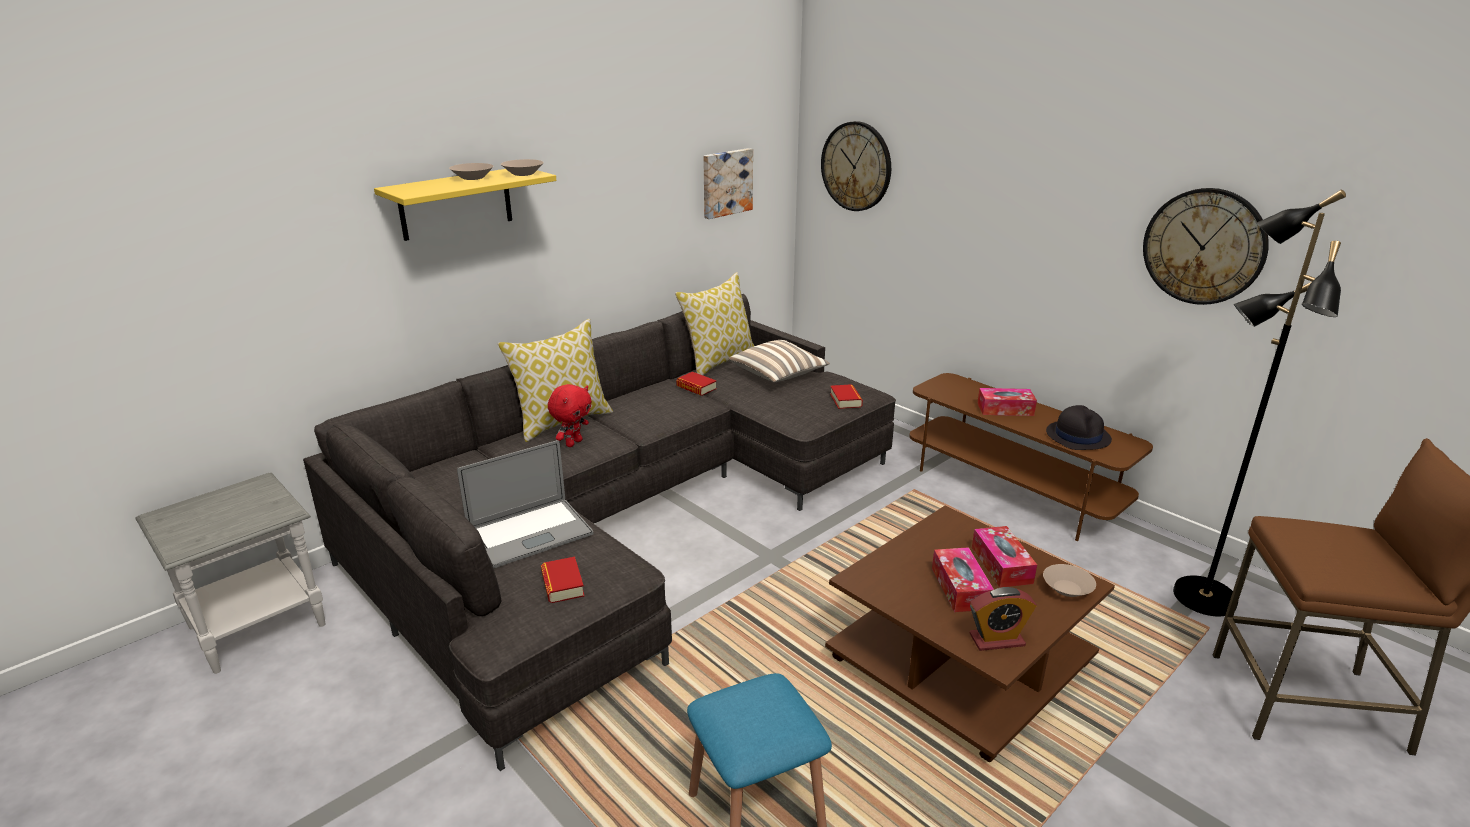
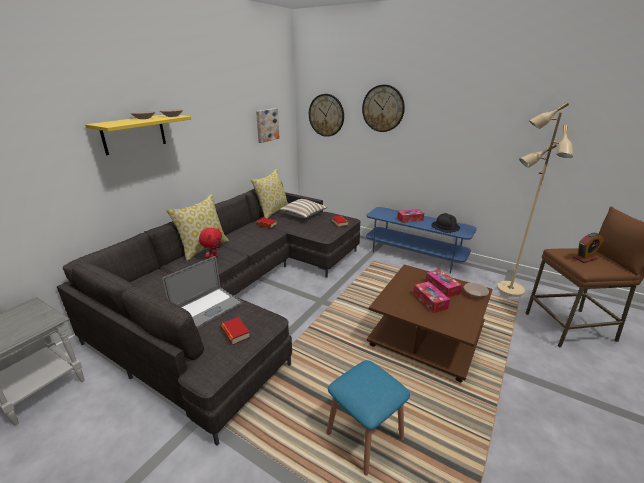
camera: 15 degrees left, 0 degrees up
(997, 640) = (458, 323): alarm clock -> alarm clock (585, 258)
(1013, 490) = (415, 255): brown tv stand -> blue tv stand
(1202, 597) = (509, 289): black floor lamp -> beige floor lamp
(1204, 246) = (495, 136): wall clock -> wall clock (383, 108)

